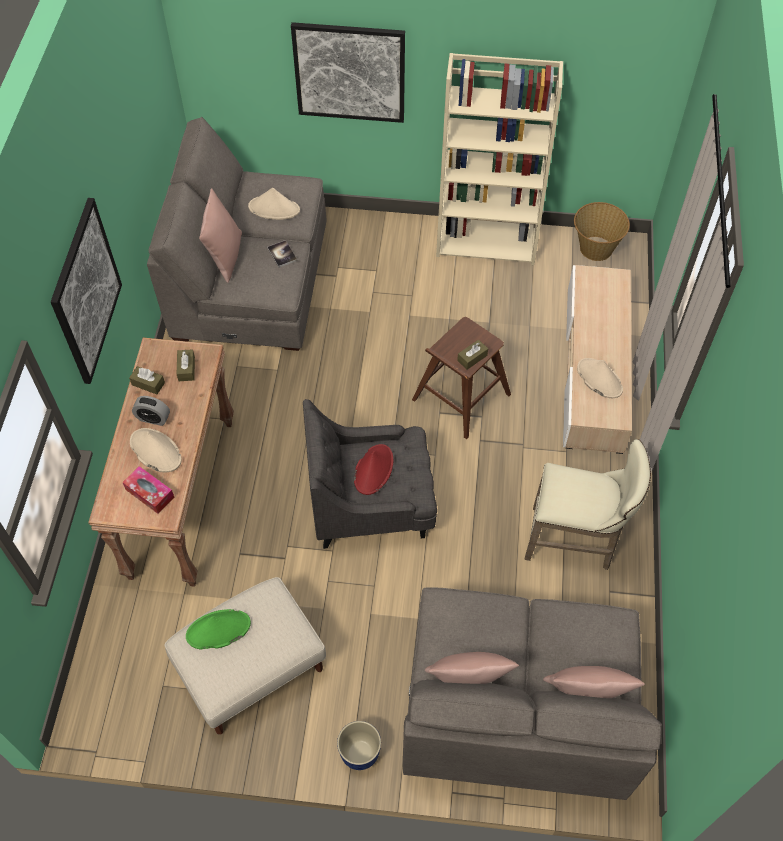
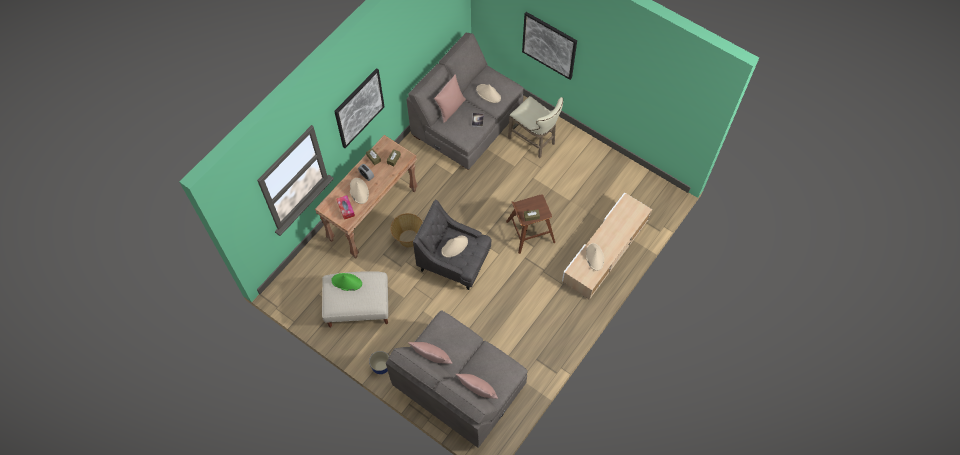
camera: 30 degrees right, 5 degrees up
(373, 469) = (454, 246): red hat -> beige hat
(487, 240) = (599, 156): beige bookcase -> none
(575, 542) = (536, 328): beige stool -> beige stool (534, 141)
(595, 248) = (652, 187): basket -> basket (408, 238)

